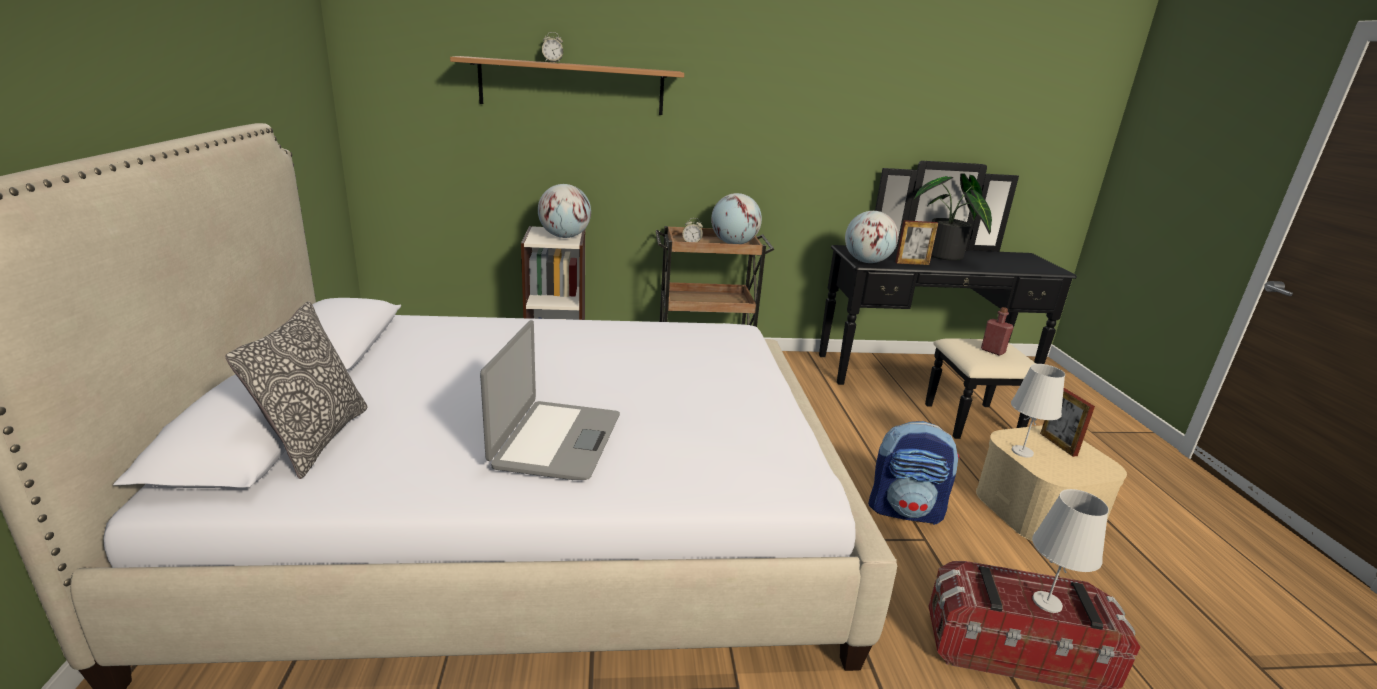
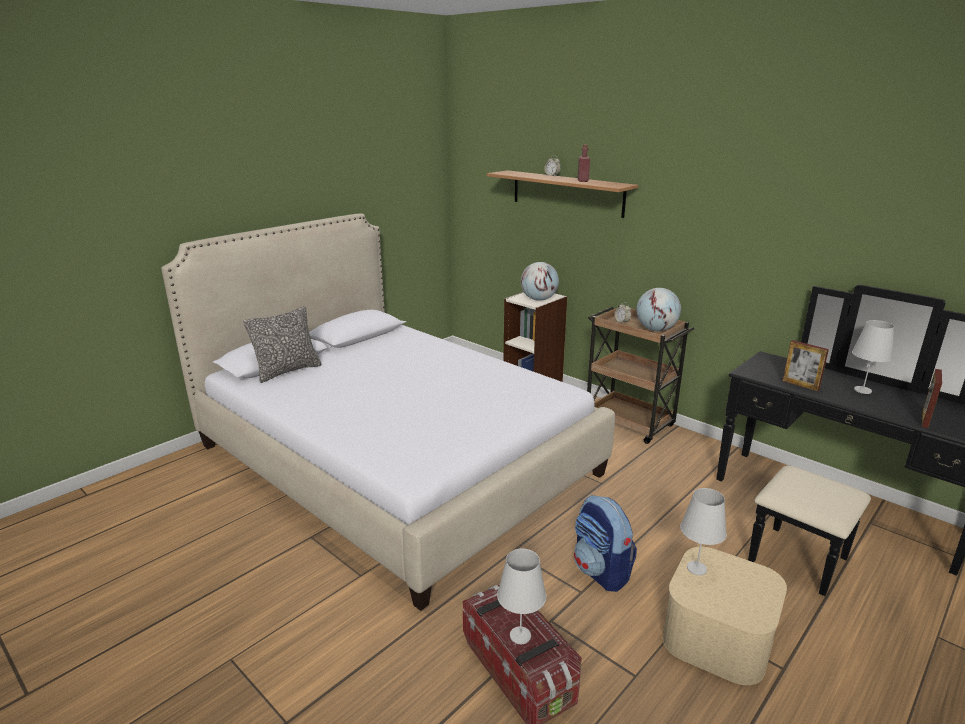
camera: 50 degrees right, 0 degrees up
(556, 440) = (354, 406): laptop -> none
(866, 262) = (751, 372): globe -> none
(944, 257) = (862, 390): potted plant -> white table lamp
(992, 351) = (812, 491): red bottle -> red bottle (583, 180)
(1058, 444) = (747, 583): picture frame -> picture frame (925, 419)

